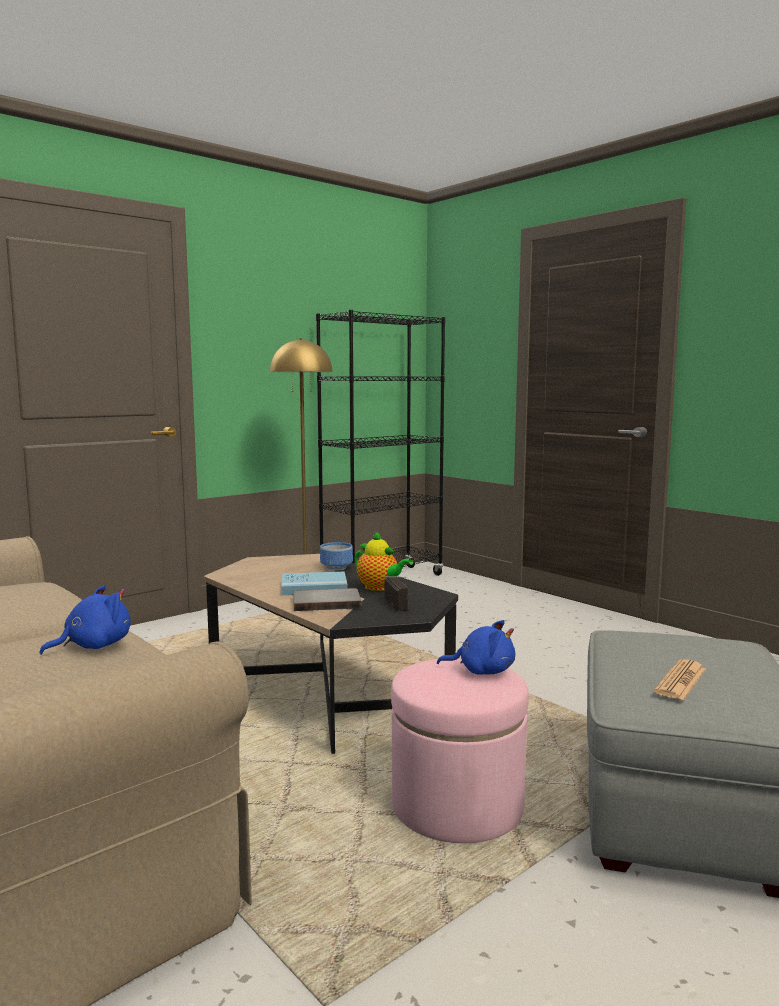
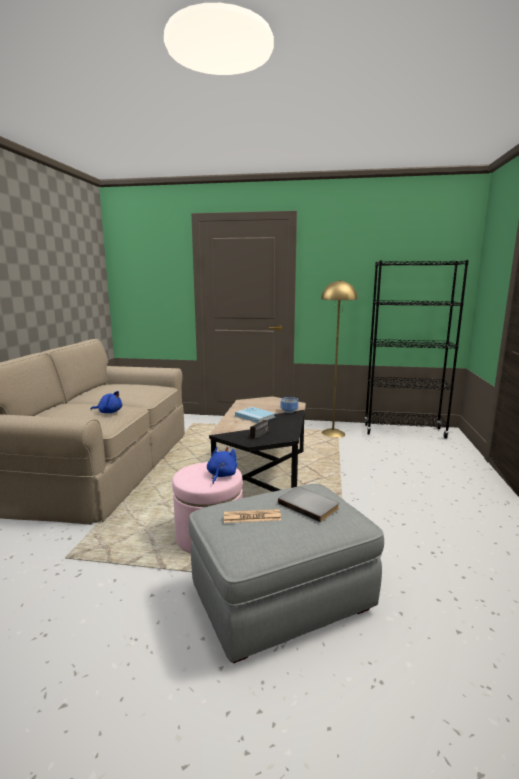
camera: 50 degrees right, 5 degrees up
(326, 602) = (239, 424): grey book -> grey book (309, 505)
(379, 588) = (276, 425): teapot -> none
(482, 671) = (221, 475): blue plush toy -> blue plush toy turned 135 degrees counterclockwise

